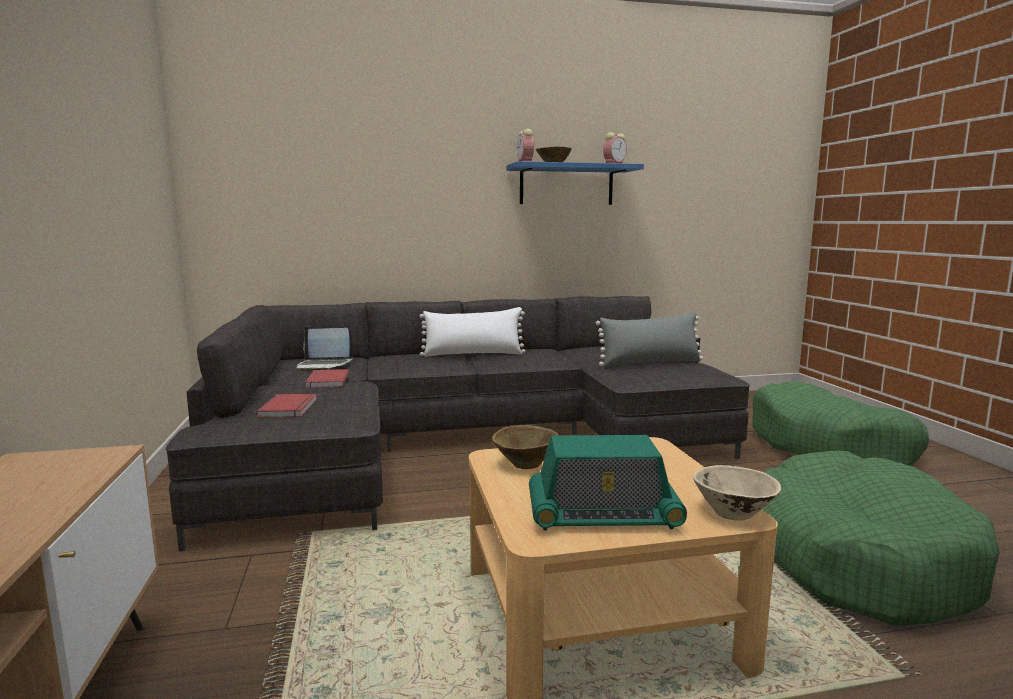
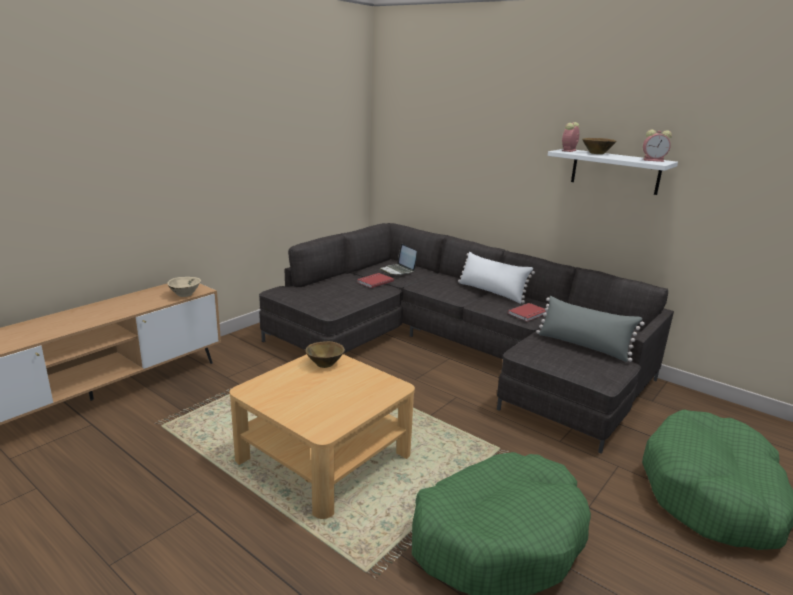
camera: 50 degrees right, 10 degrees up
(290, 408) = (324, 292): red book -> red book (529, 314)
(566, 185) = (615, 171): blue shelf -> white shelf
(603, 515) = (285, 398): radio -> none
(734, 513) = (324, 430): beige bowl -> beige bowl (185, 294)

